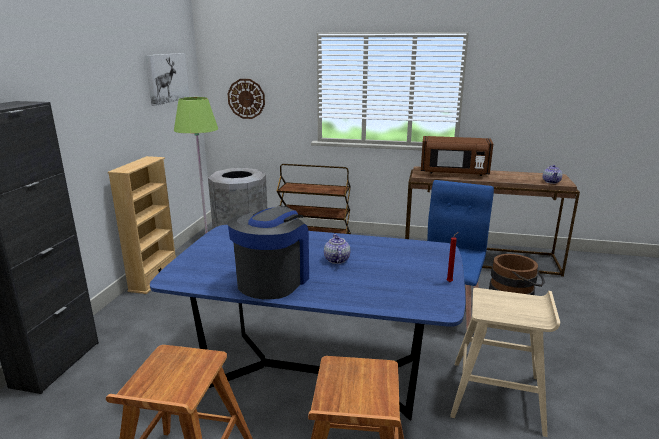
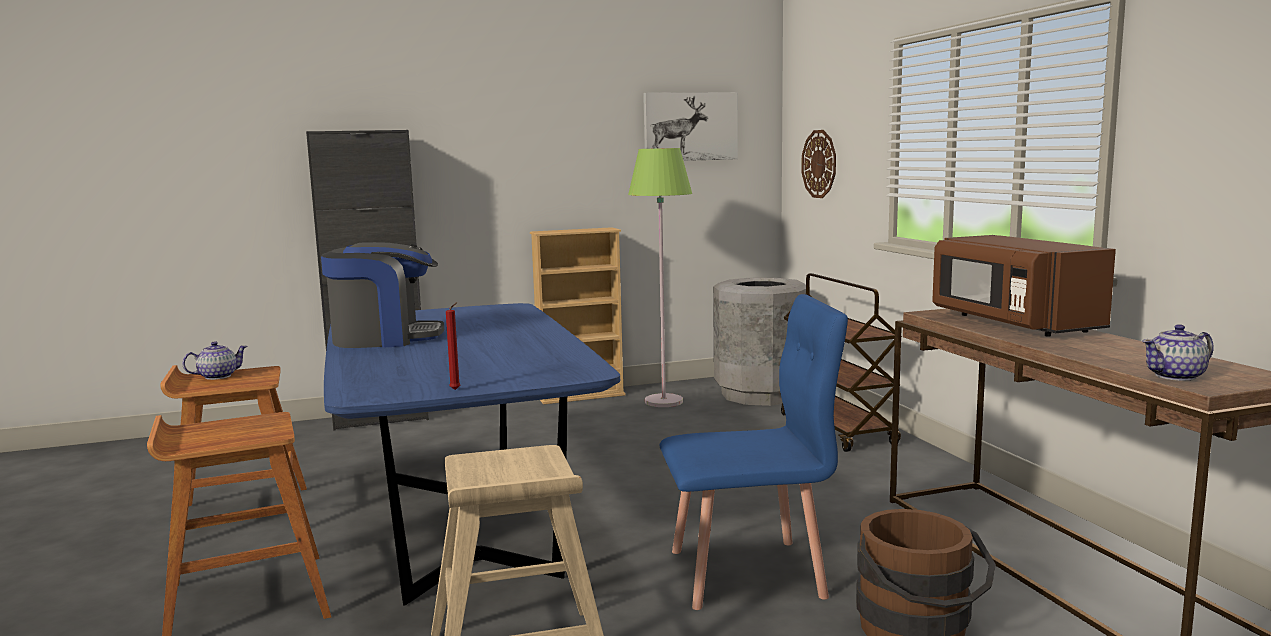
camera: 60 degrees right, 10 degrees down
(336, 260) = (472, 345): teapot -> teapot (217, 376)

